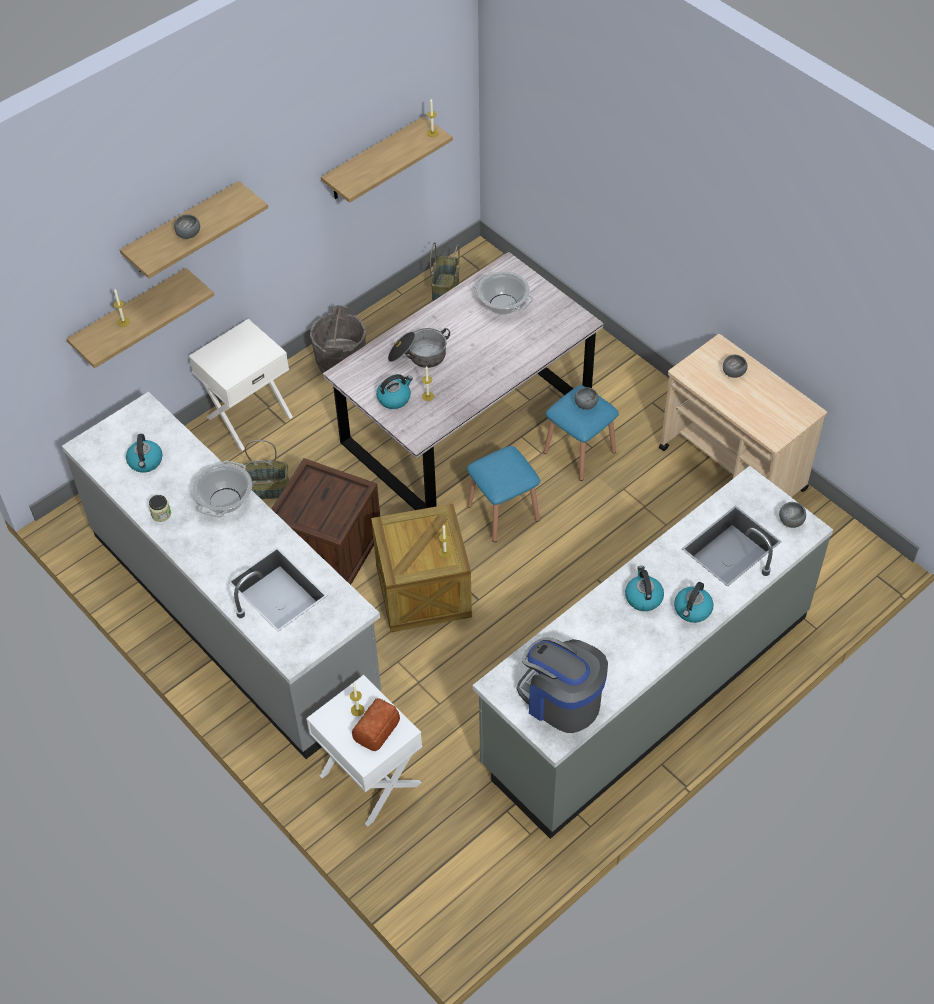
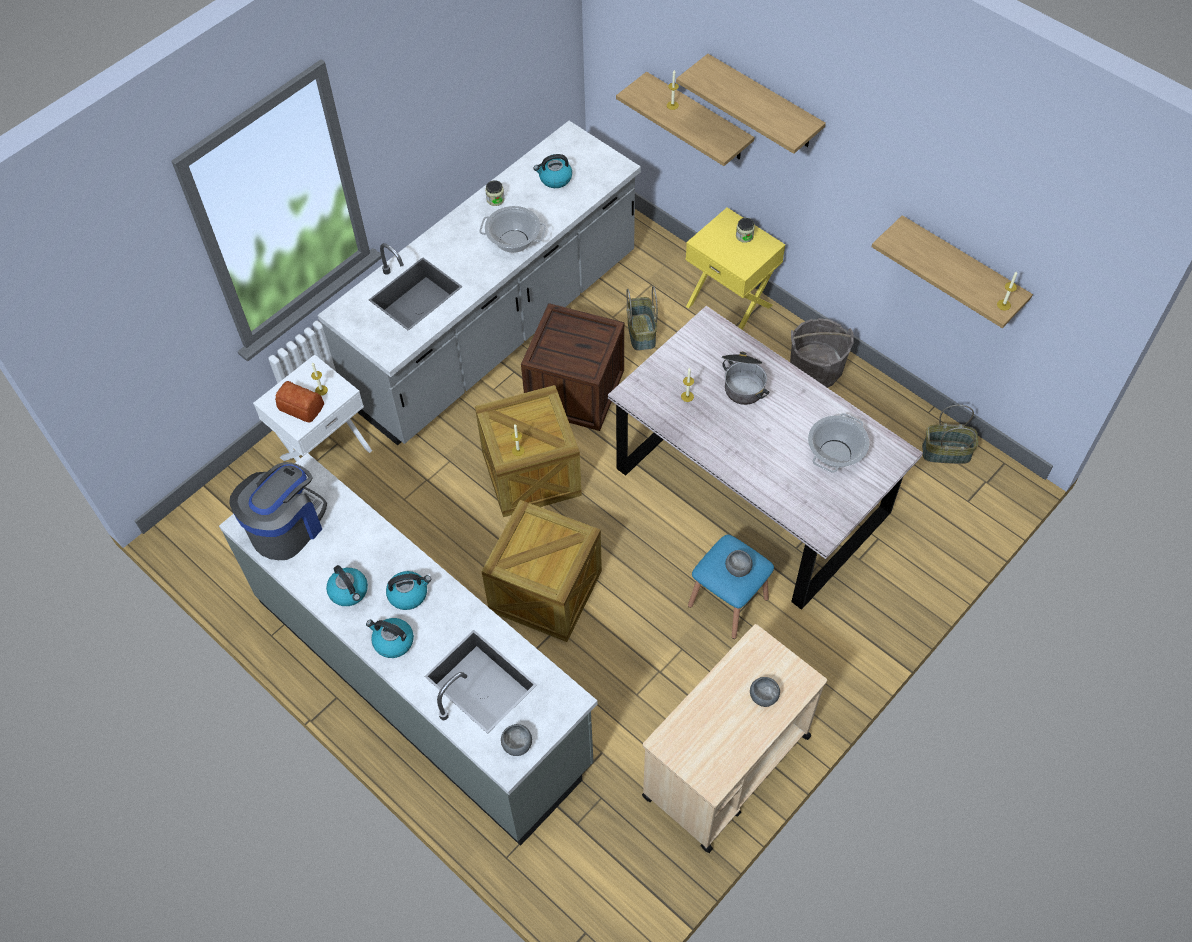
camera: 85 degrees right, 5 degrees up
(189, 234) = (737, 98): grey bowl -> none
(230, 346) = (744, 236): none -> jar
(248, 416) = (730, 305): white nightstand -> yellow nightstand
(394, 398) = (680, 368): kettle -> kettle (349, 591)
(503, 512) = (635, 534): blue stool -> none
(557, 586) = (545, 591): none -> crate

